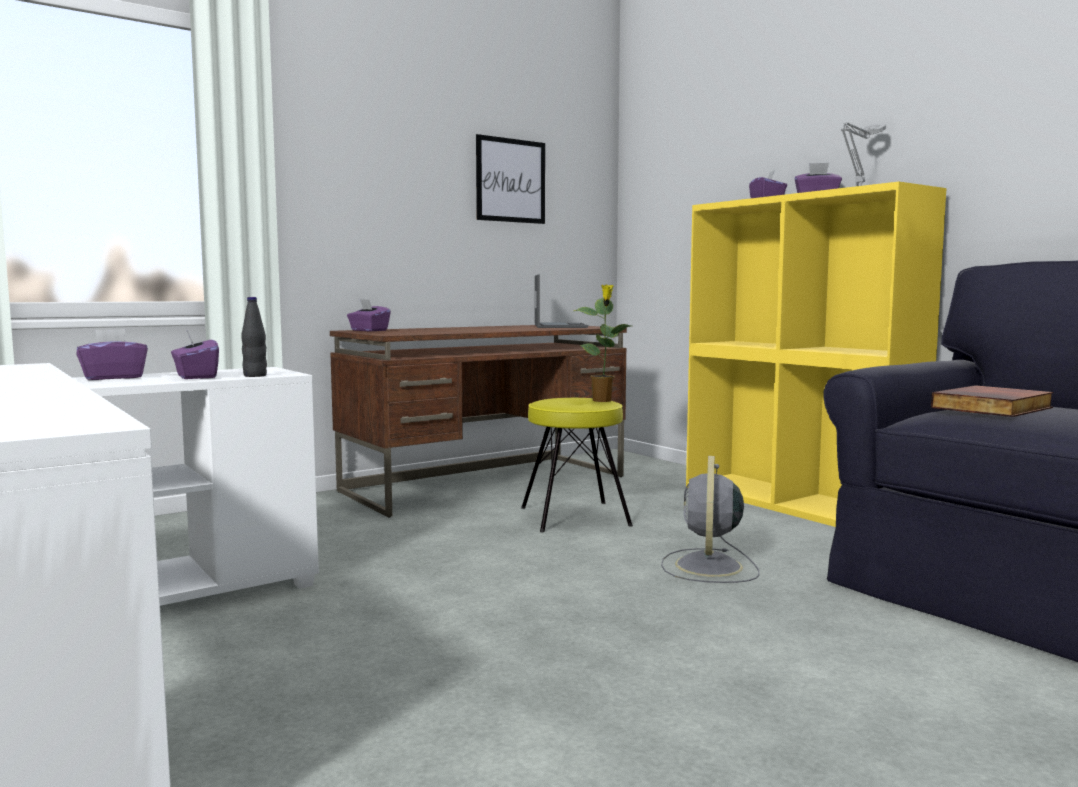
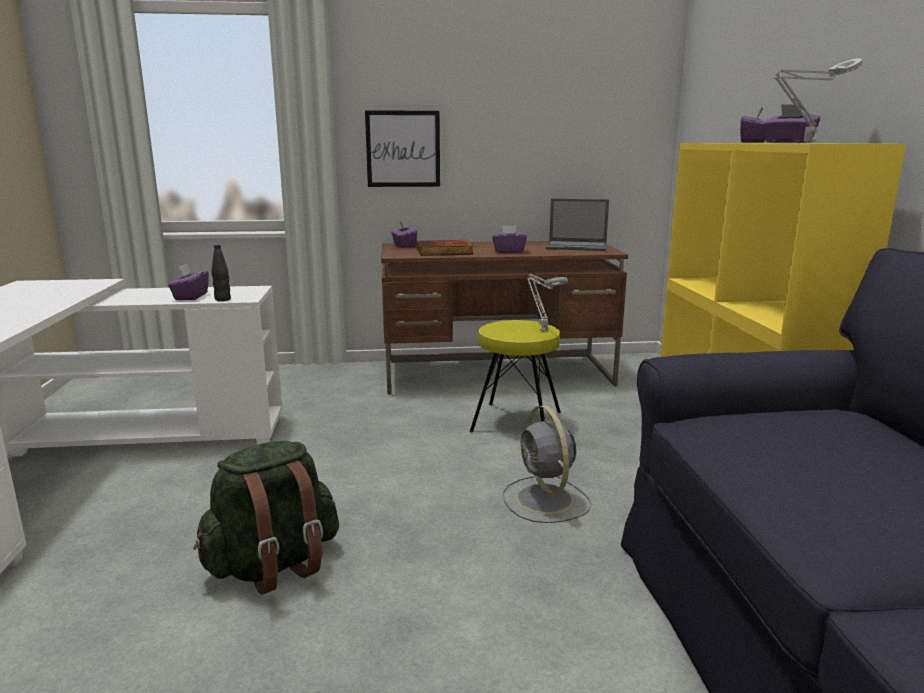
camera: 30 degrees right, 10 degrees up
(113, 377) = (152, 292): purple tissue box -> purple tissue box (508, 251)
(510, 180) = (555, 110): picture -> picture (403, 149)
(525, 681) = (274, 565): none -> green backpack
(559, 326) = (577, 246): laptop -> laptop turned 75 degrees clockwise
(603, 401) = (542, 330): potted plant -> grey table lamp
(708, 567) = (545, 500): grey fan -> grey fan turned 60 degrees counterclockwise
(993, 408) = (774, 429): book -> book (444, 252)

